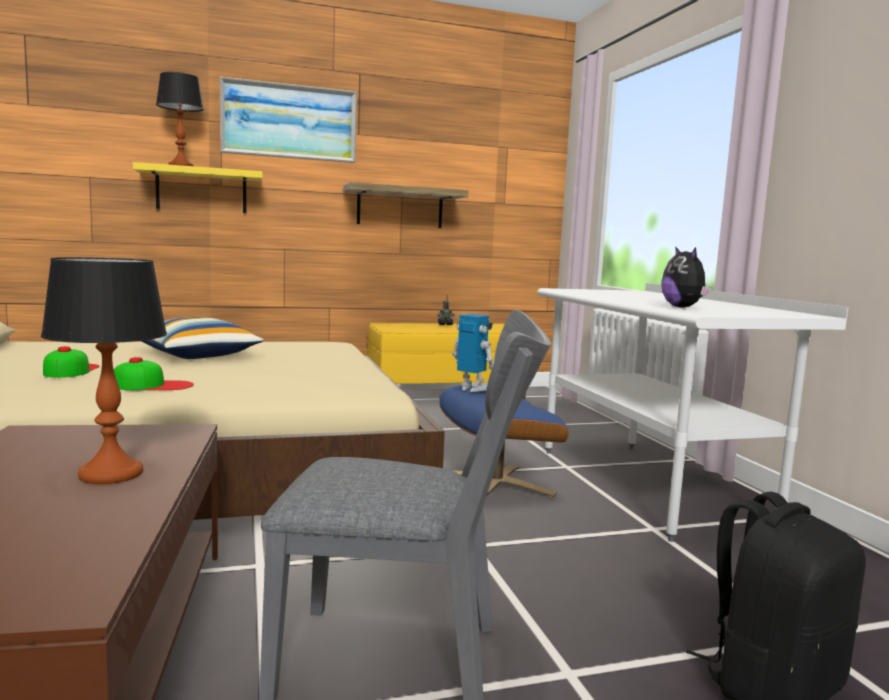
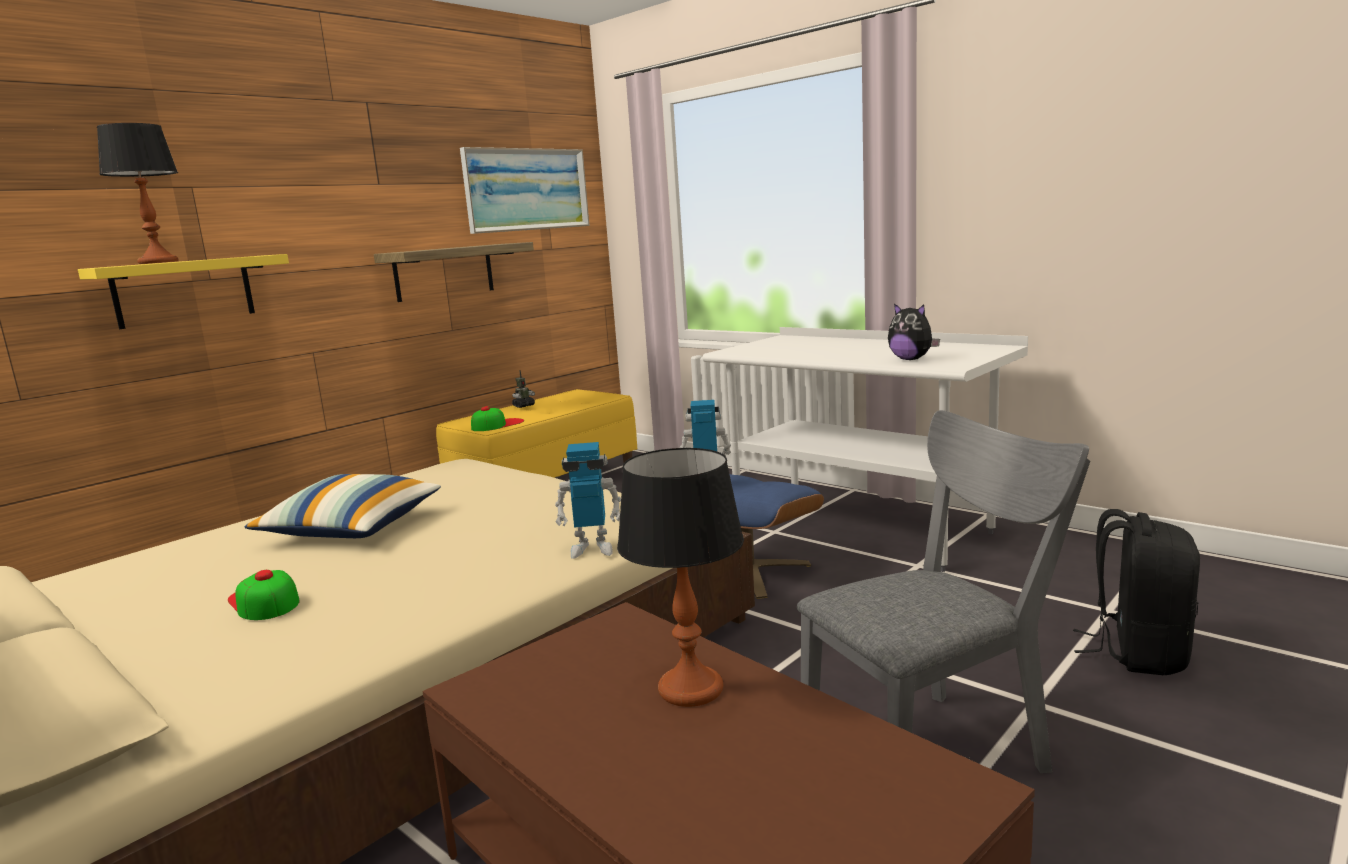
camera: 30 degrees left, 5 degrees up
(153, 385) = (432, 584): cap -> cap (497, 424)
(278, 395) = (592, 548): none -> toy robot
(289, 121) = (289, 176): picture -> picture (527, 189)

